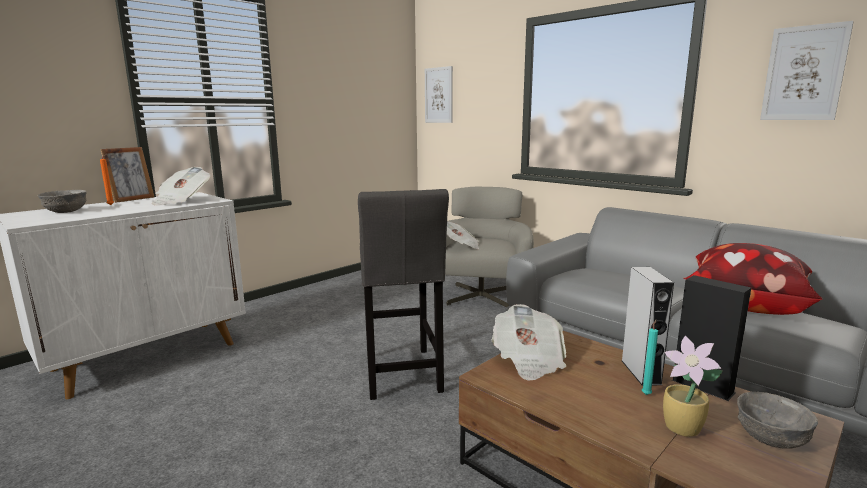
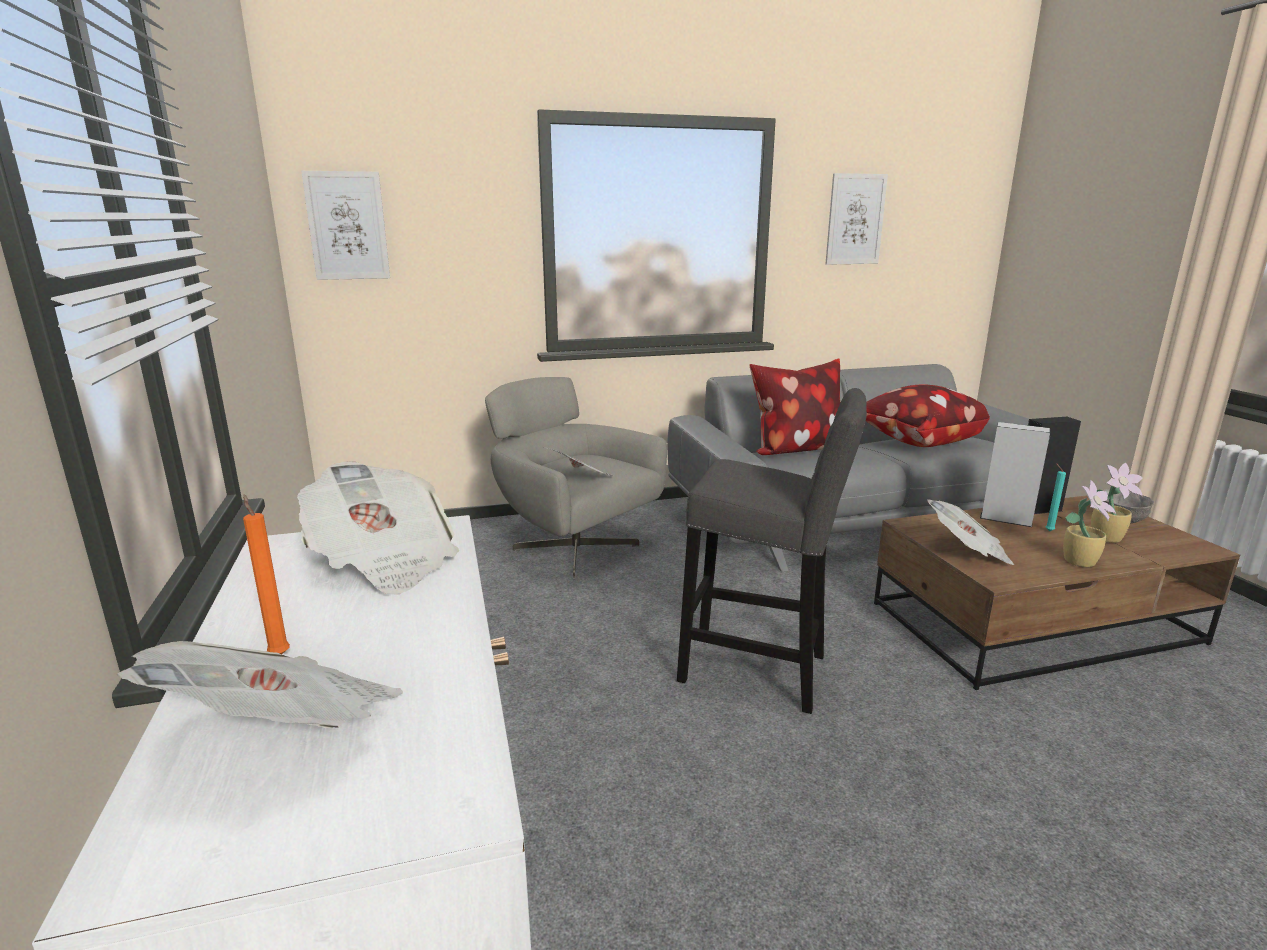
camera: 60 degrees left, 5 degrees up
(67, 211) = (286, 732): grey bowl -> newspaper
(132, 199) = (216, 623): picture frame -> none
(584, 413) = (1080, 561): none -> potted plant
(616, 274) = (796, 450): none -> pillow

